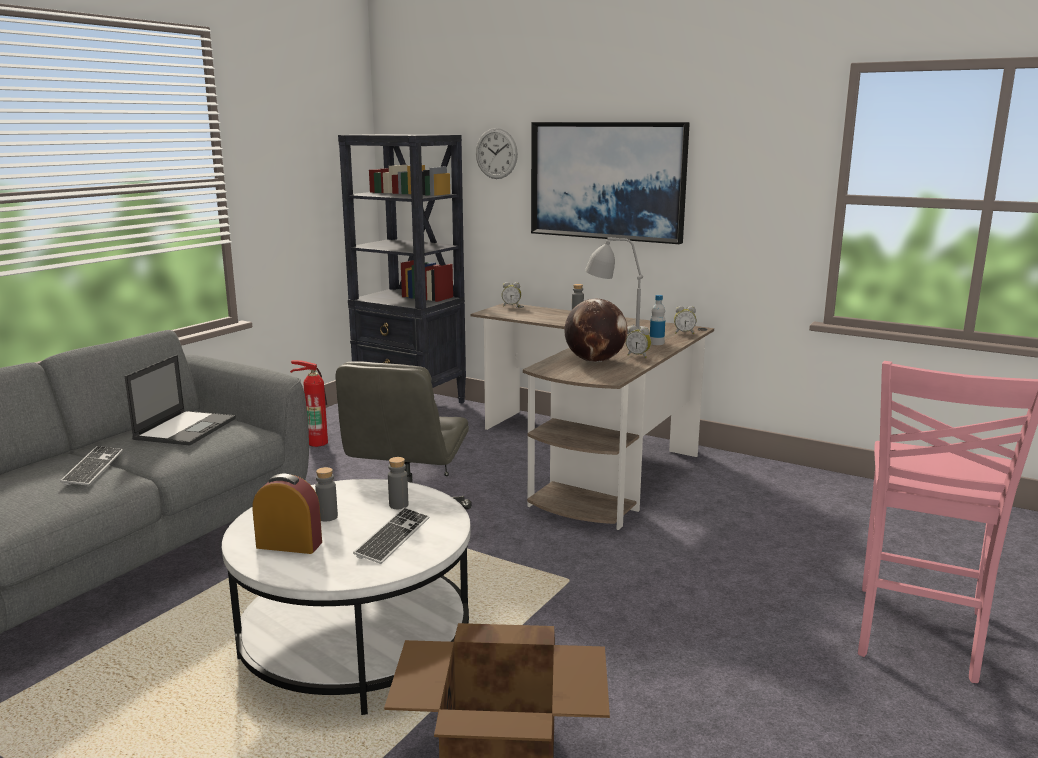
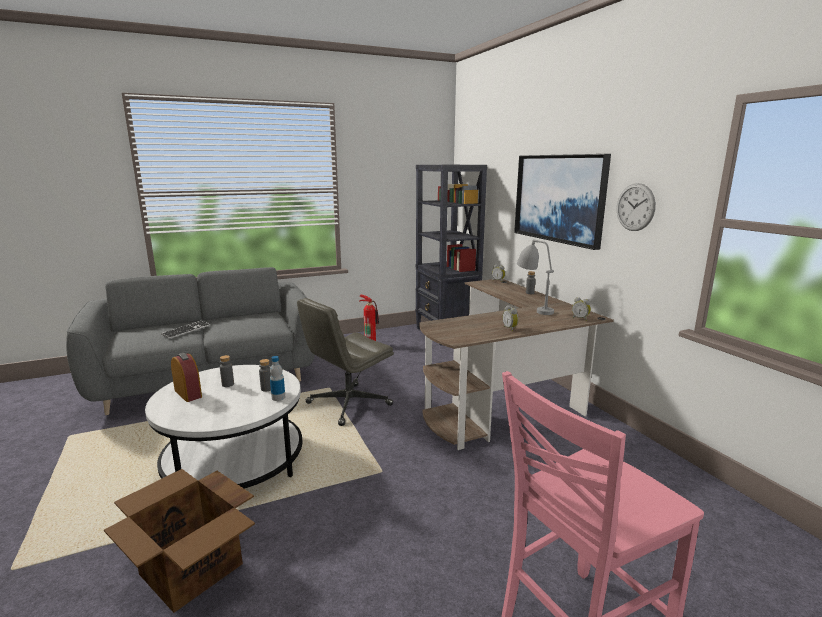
camera: 35 degrees right, 0 degrees up
(186, 428) = (250, 320): laptop -> none
(393, 537) = (231, 406): keyboard -> none
(496, 153) = (504, 177): wall clock -> wall clock (635, 207)
(594, 361) = (474, 326): globe -> none
(656, 343) = (543, 322): bottle -> bottle (278, 397)

